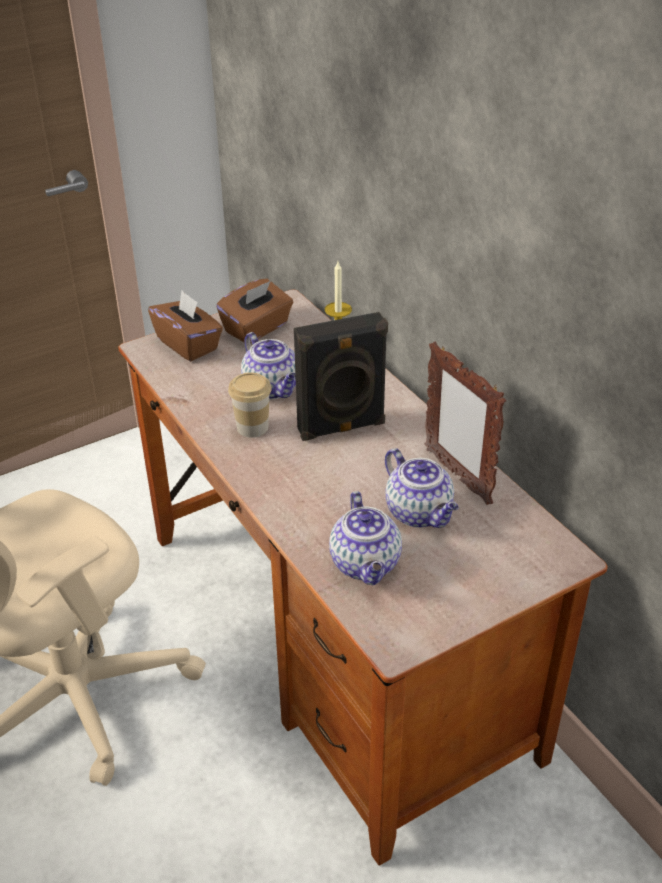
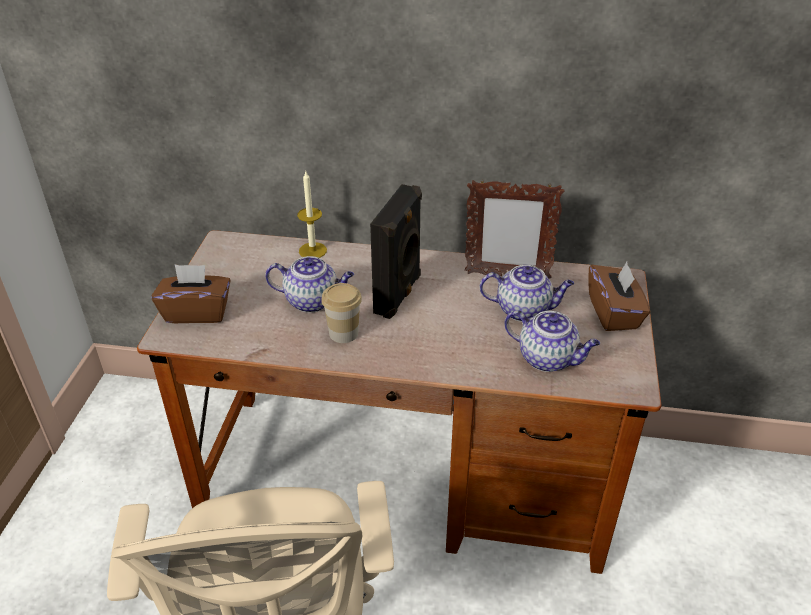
camera: 50 degrees left, 0 degrees up
(257, 328) = (231, 271): brown tissue box -> brown tissue box (614, 313)

